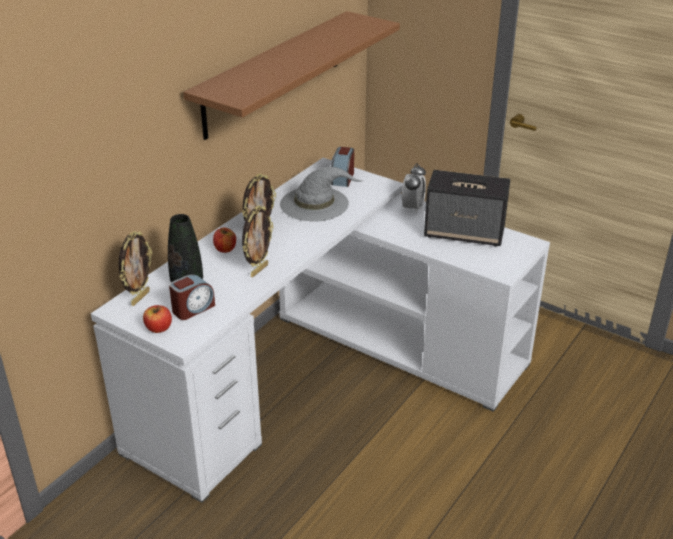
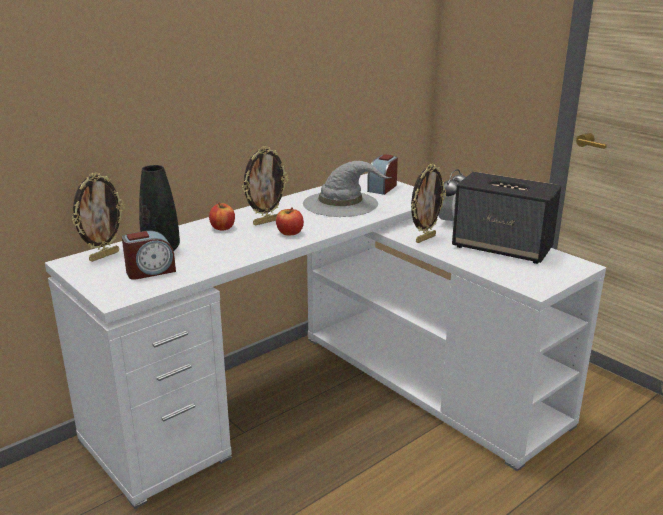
camera: 15 degrees right, 10 degrees down
(158, 328) = (100, 283): apple -> apple (290, 233)
(258, 270) = (245, 248): picture frame -> picture frame (425, 238)
(274, 73) = (313, 61): brown shelf -> none

